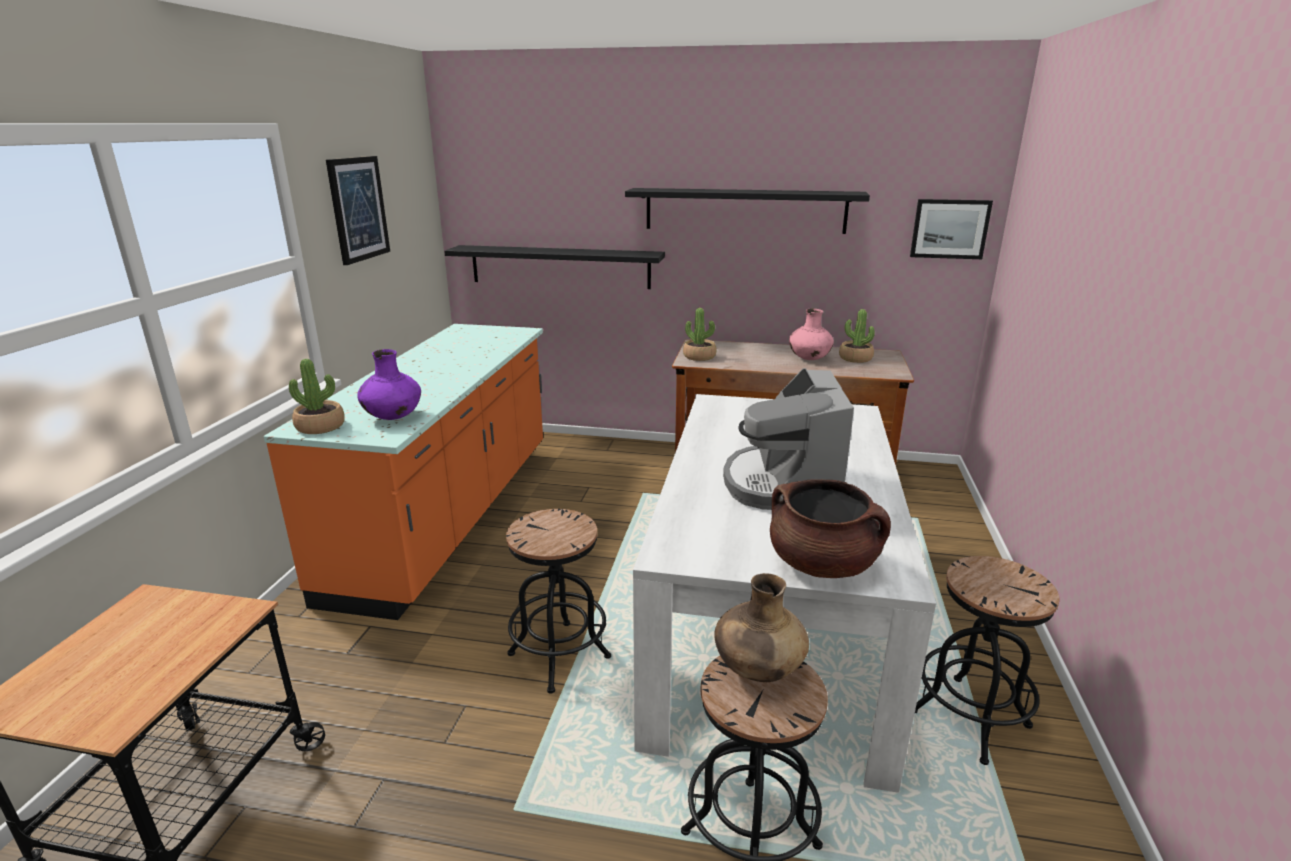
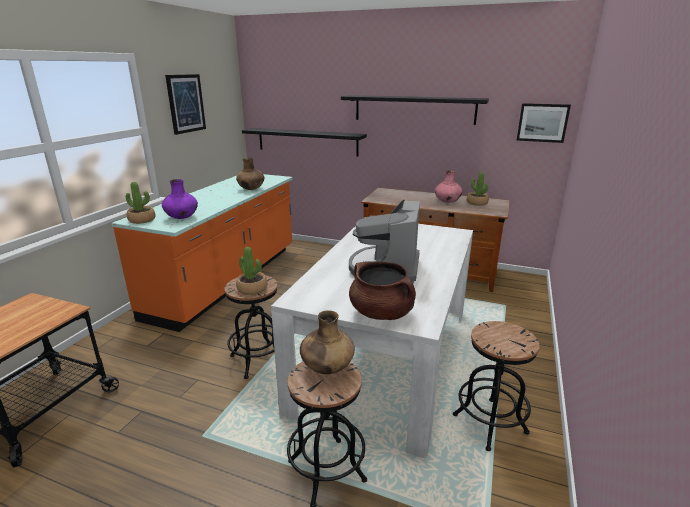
camera: 10 degrees right, 0 degrees up
(486, 355) = (251, 189): none -> brown vase
(699, 356) = (380, 197): potted plant -> potted plant (252, 289)

